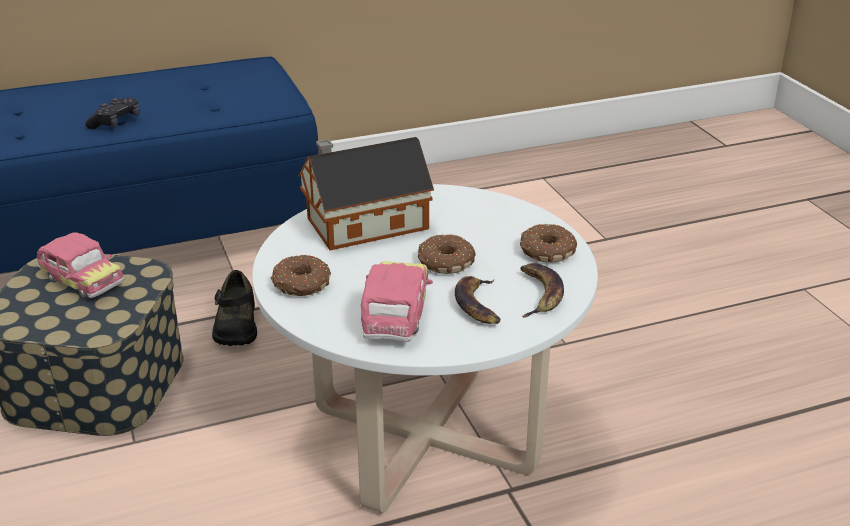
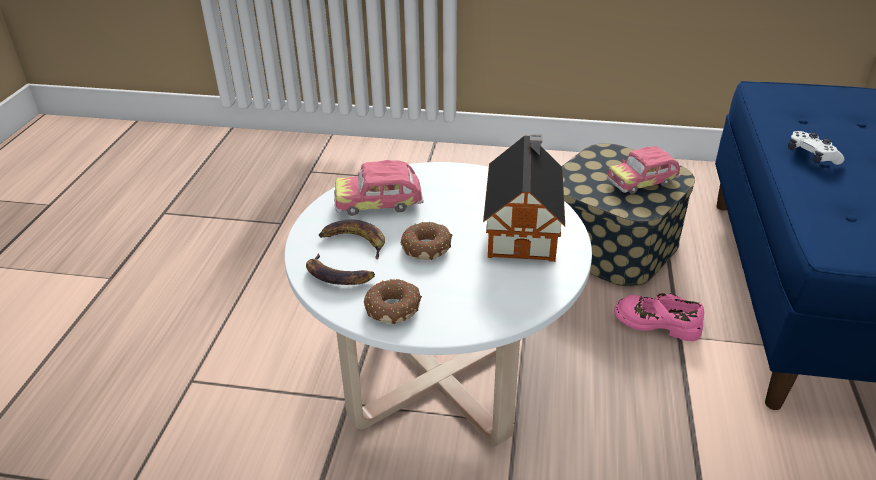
camera: 120 degrees right, 5 degrees up
(116, 122) = (811, 156): black game controller -> white game controller
(235, 325) = (657, 322): black shoe -> pink shoe
(301, 285) = (454, 179): donut -> none
(396, 316) = (378, 204): toy car -> toy car turned 135 degrees clockwise

